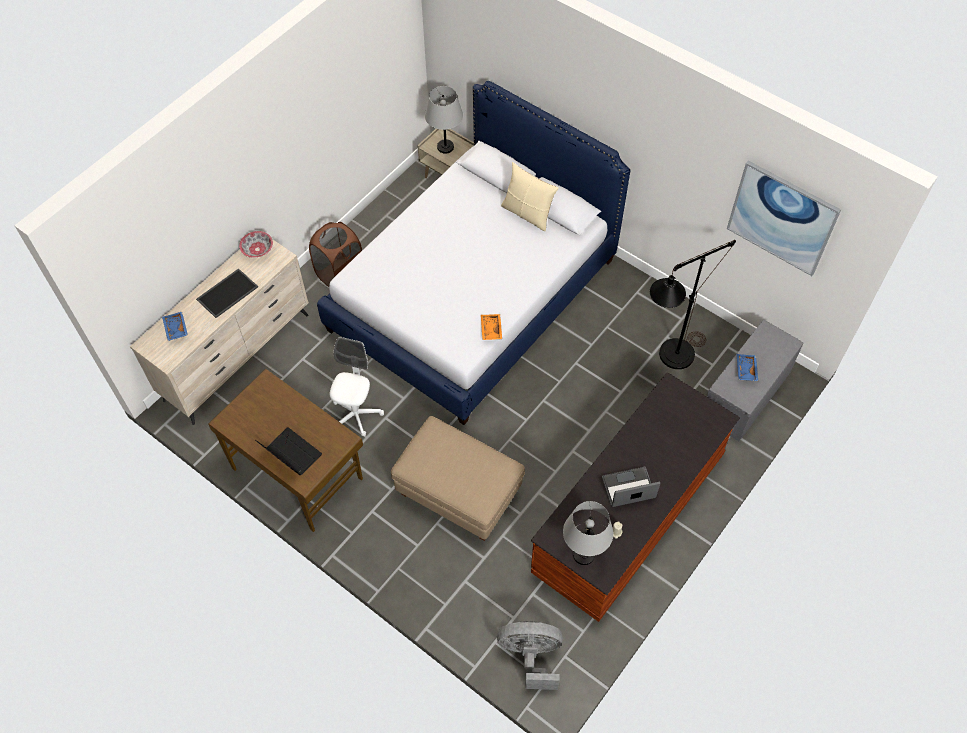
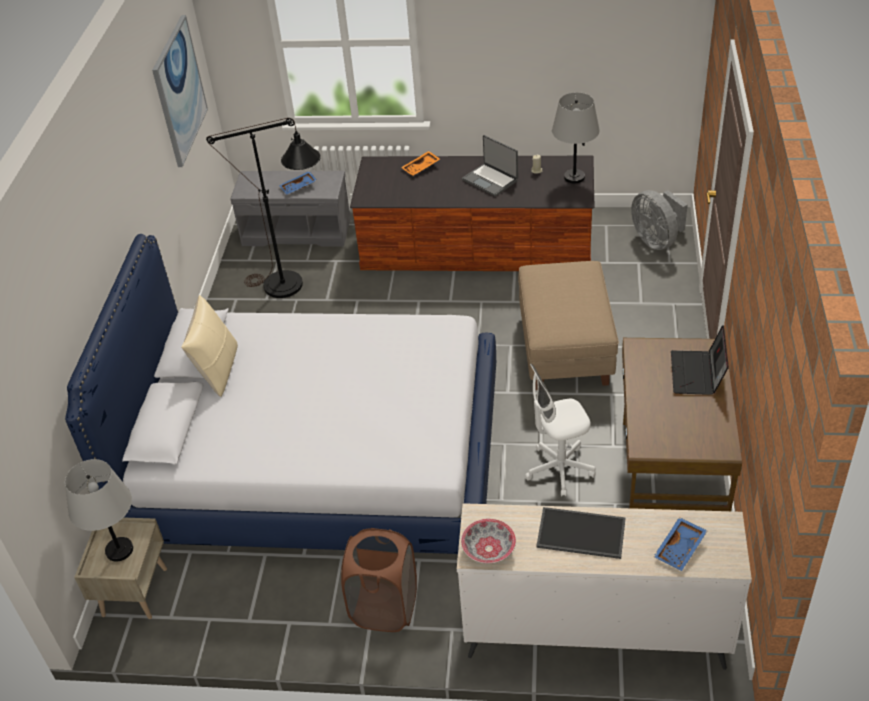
camera: 120 degrees left, 15 degrees down
(490, 329) = (406, 321): orange tray -> orange tray (421, 168)

